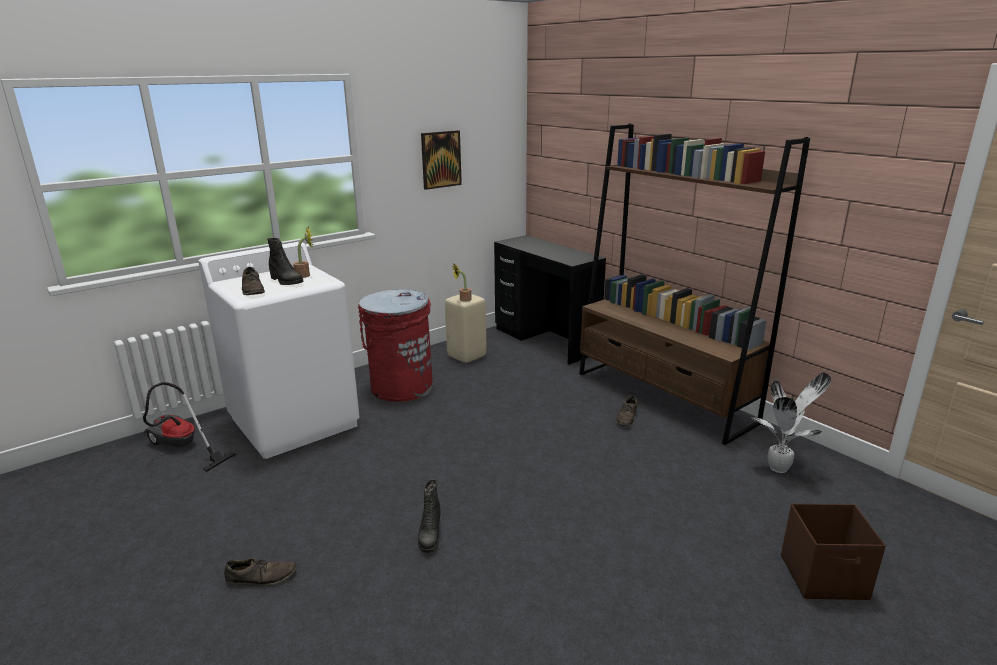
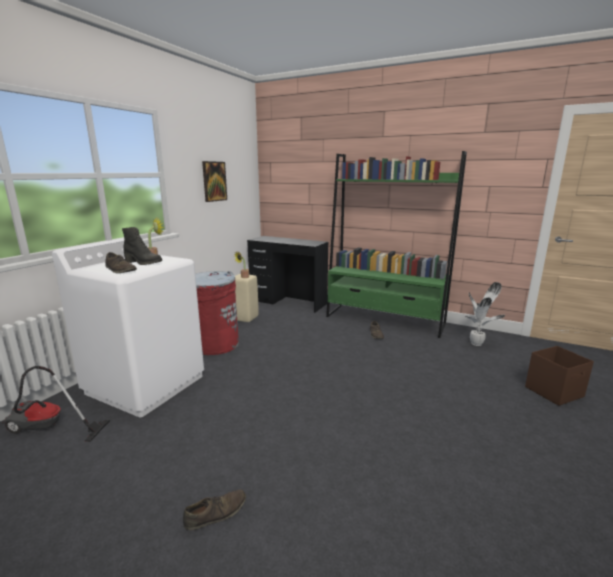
camera: 25 degrees left, 5 degrees down
(430, 536) = (324, 436): black boot -> none
(663, 397) = (384, 320): brown bookcase -> green bookcase

